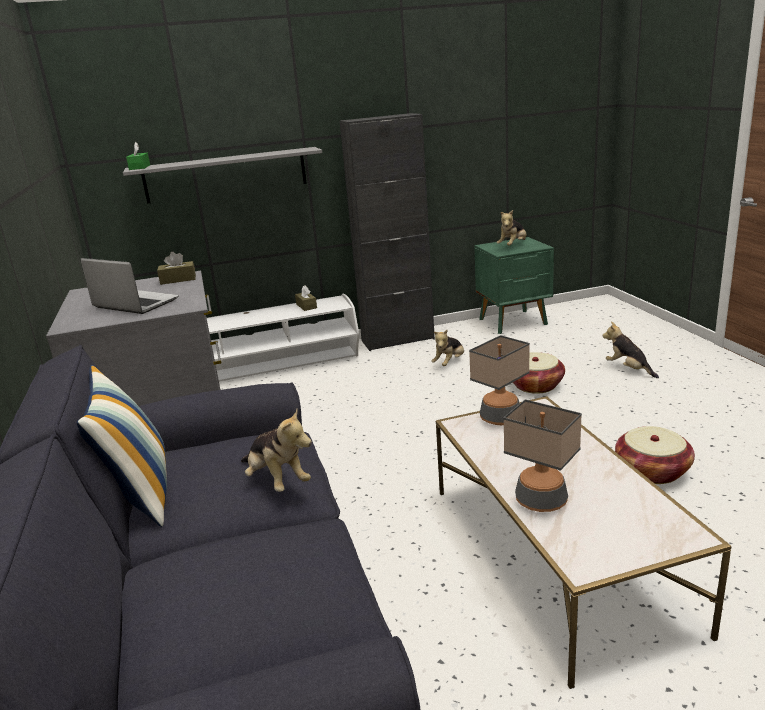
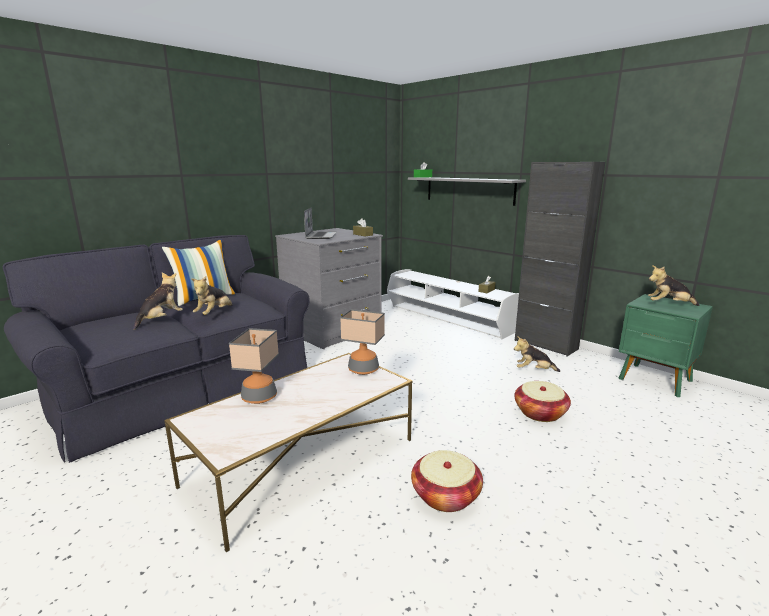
camera: 60 degrees right, 5 degrees down
(628, 369) = (641, 458): plush toy -> plush toy (161, 320)

